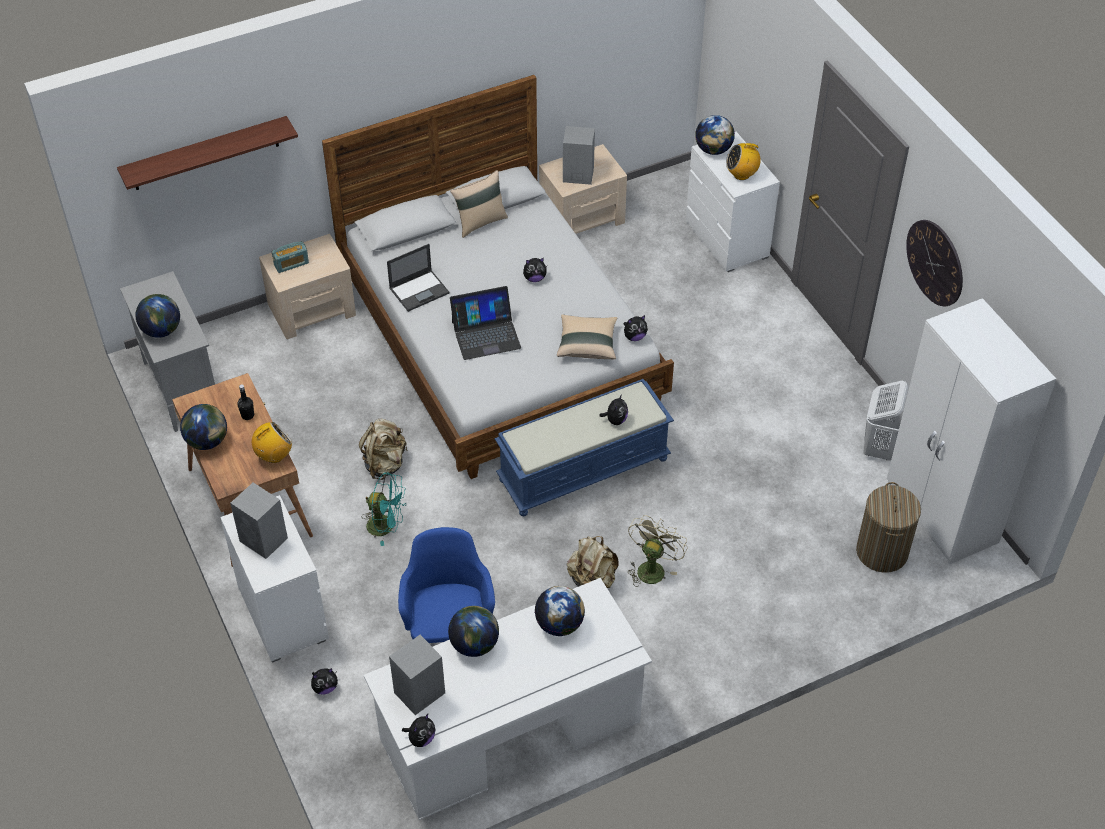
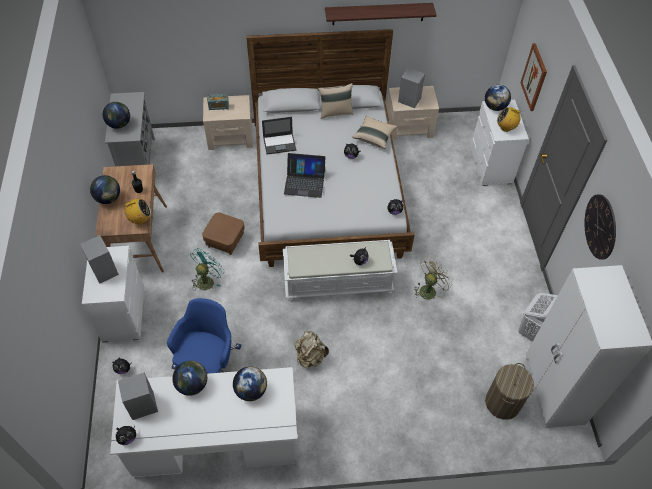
camera: 20 degrees right, 5 degrees up
(205, 154) = (170, 25): shelf -> shelf (378, 13)
(385, 463) = (225, 241): beige backpack -> brown ottoman
(386, 526) = (207, 280): turquoise fan -> turquoise fan turned 90 degrees counterclockwise
(584, 468) = (338, 282): blue bench -> white bench
(587, 344) = (363, 207): beige pillow -> beige pillow (374, 137)
(652, 567) = (350, 361): beige fan -> beige fan (429, 289)
(762, 91) = (534, 77): none -> picture

